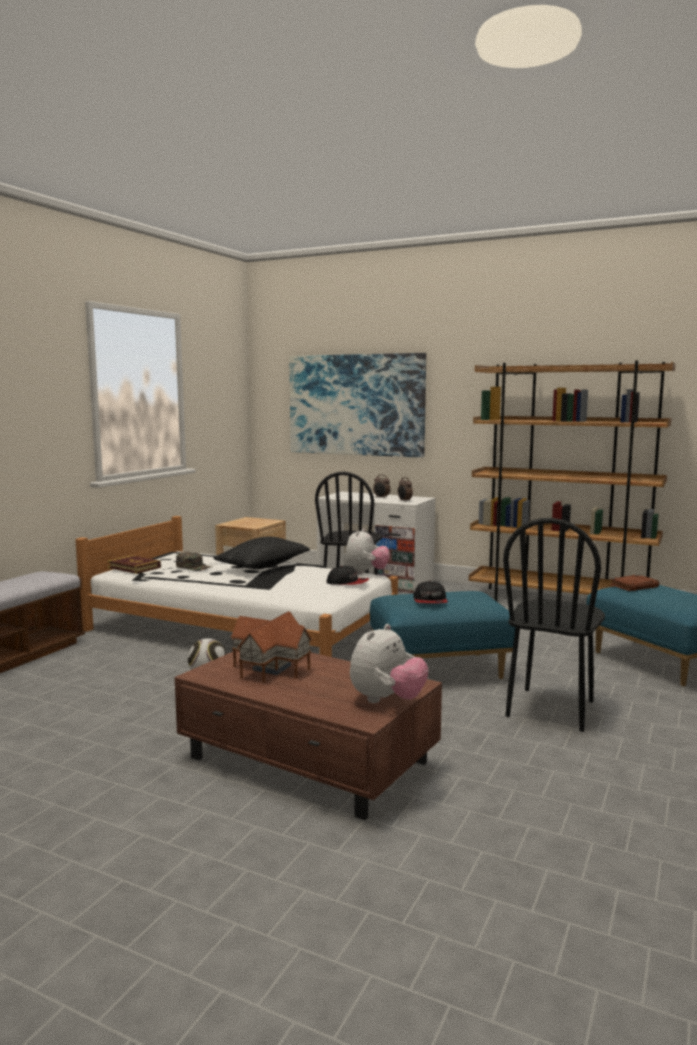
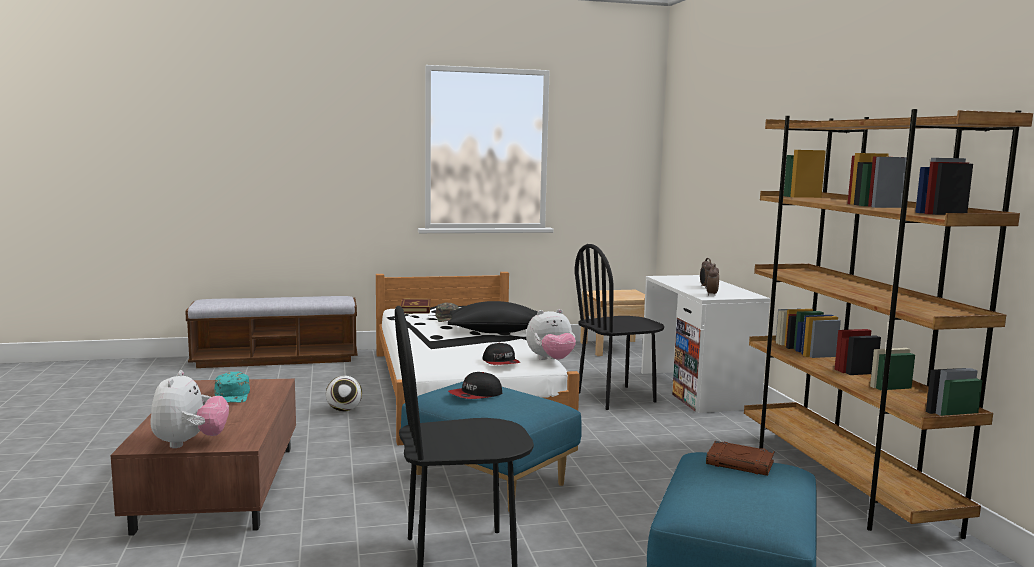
camera: 50 degrees right, 0 degrees up
(271, 667) = (232, 396): toy house -> turquoise cap
(356, 405) = (724, 170): picture -> none
(387, 700) = (189, 443): plush toy -> plush toy turned 90 degrees counterclockwise

